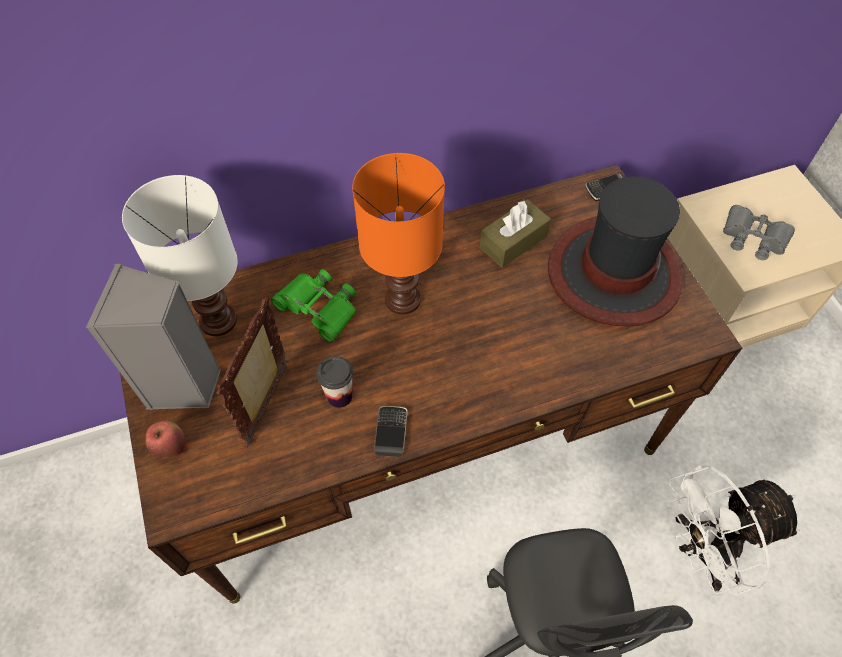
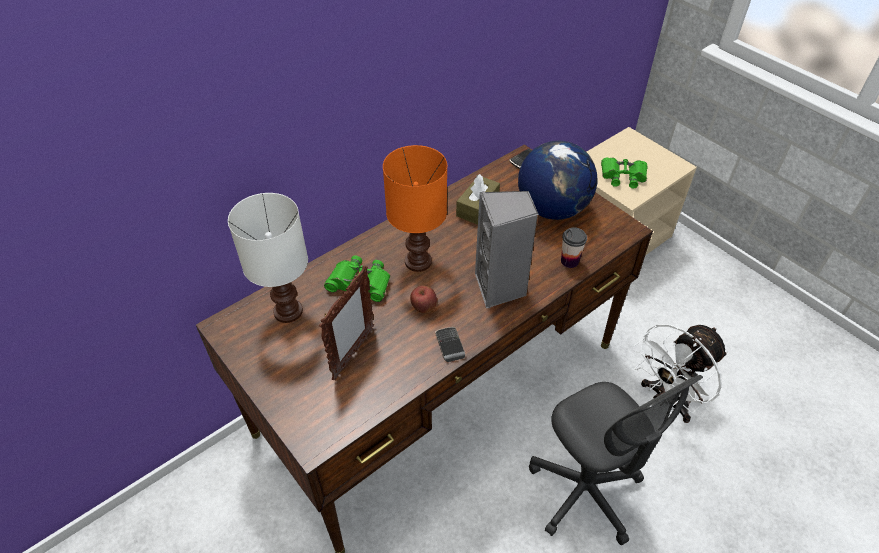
camera: 20 degrees left, 10 degrees down
(171, 447) = (292, 403): apple -> apple (423, 308)
(185, 385) = (283, 360): grey speaker -> grey speaker (500, 288)
(268, 404) = (353, 354): picture frame -> picture frame turned 150 degrees counterclockwise
(339, 396) = (402, 334): cup -> cup (569, 261)
(613, 273) = (552, 209): hat -> globe
(753, 237) = (623, 176): grey binoculars -> green binoculars

